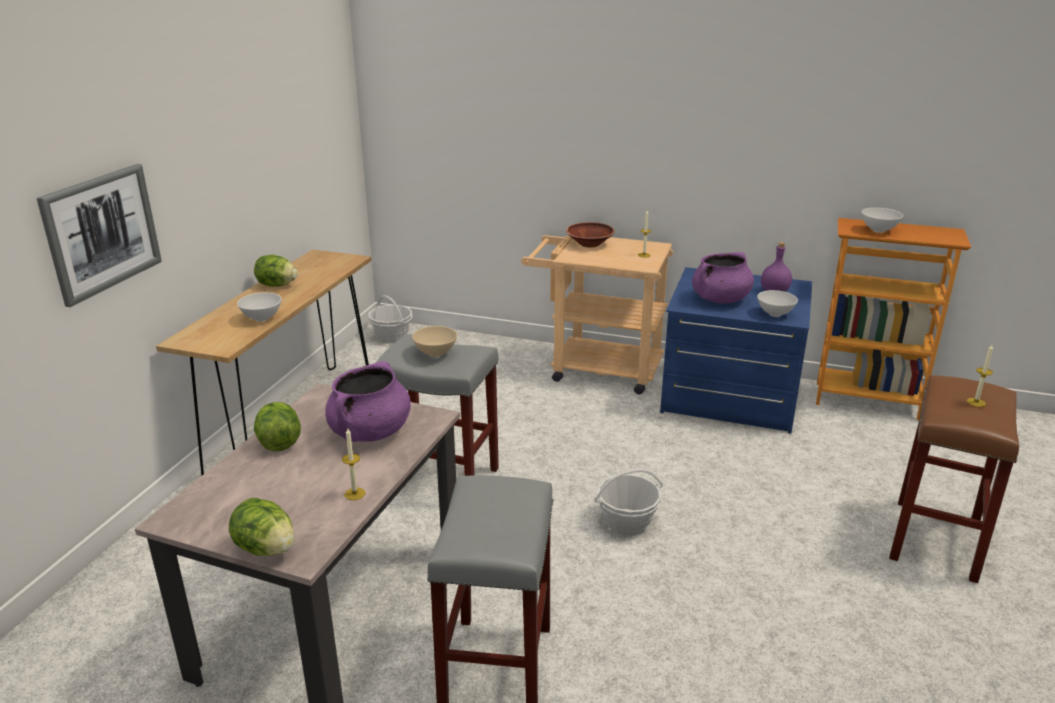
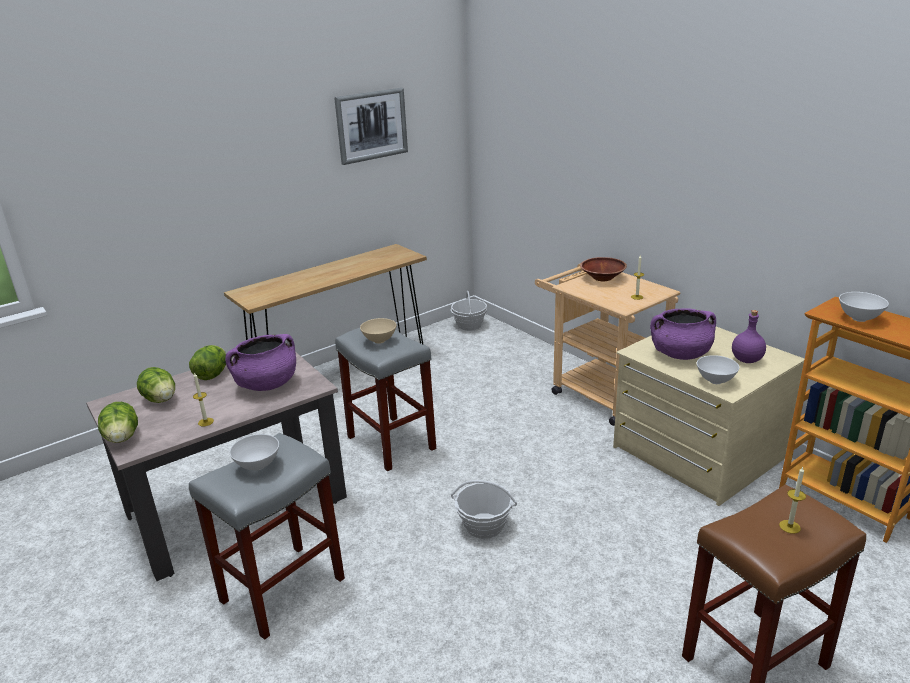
camera: 35 degrees right, 0 degrees up
(102, 232) = (184, 209): picture -> picture (371, 125)
(262, 318) = (300, 288): white bowl -> white bowl (258, 466)
(277, 285) = (339, 266): lettuce -> lettuce (161, 400)
(730, 397) = (696, 453): blue dresser -> beige dresser

